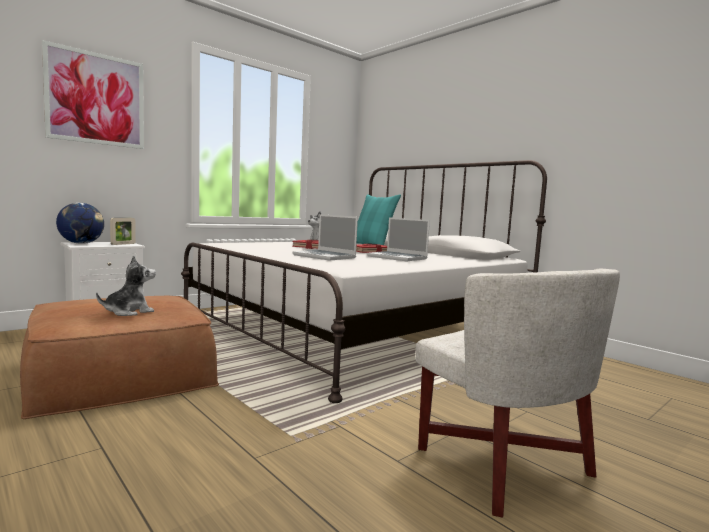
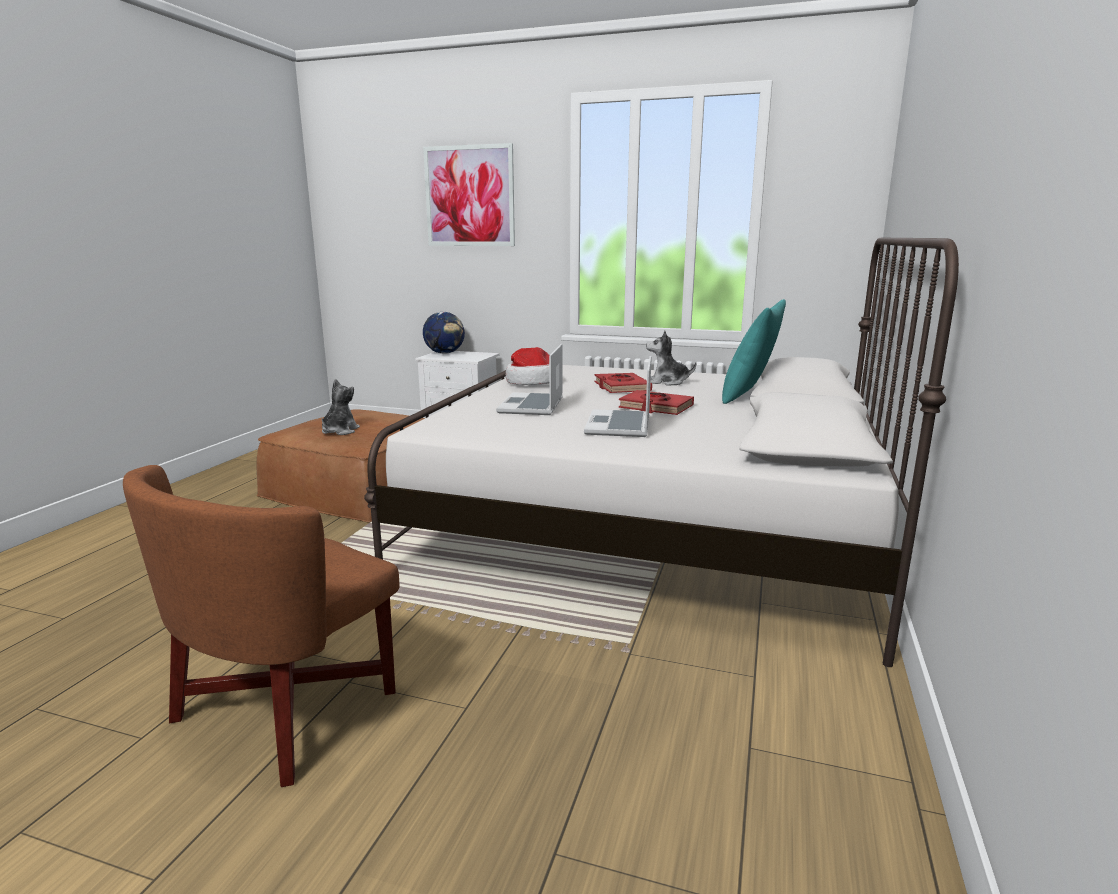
camera: 60 degrees right, 10 degrees up
(123, 244) = (471, 357): picture frame -> none
(129, 312) = (339, 431): plush toy -> plush toy turned 90 degrees counterclockwise
(259, 249) = (532, 382): none -> hat
(503, 464) = (285, 708): white armchair -> brown armchair

